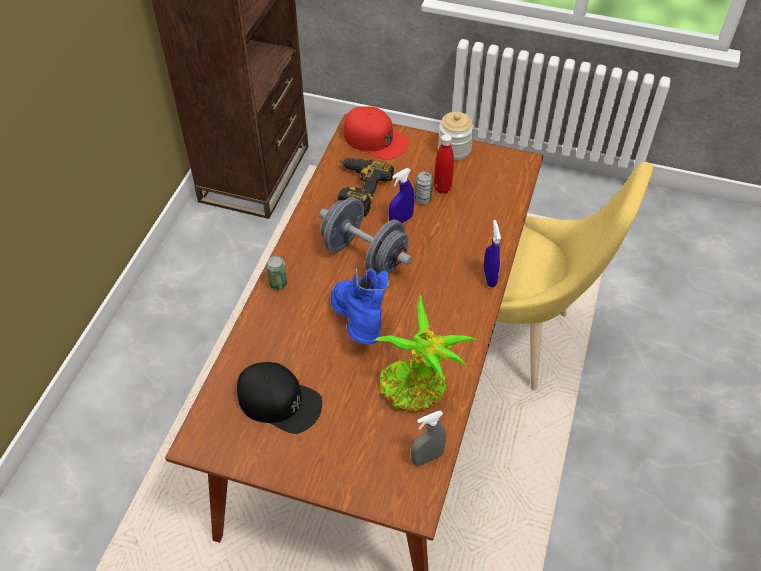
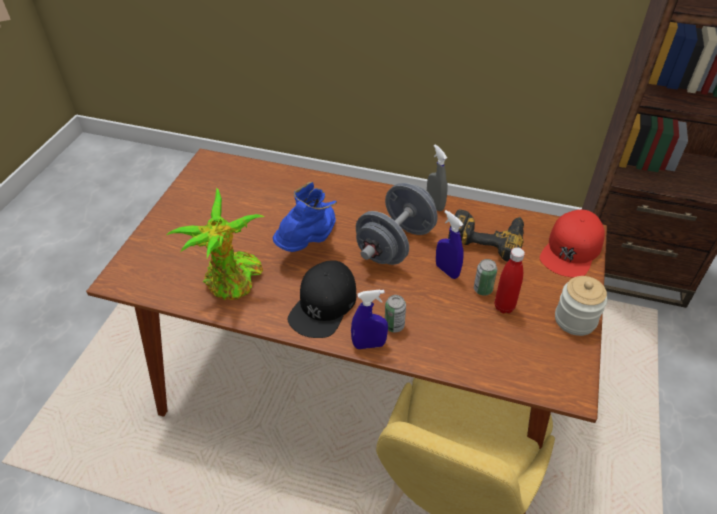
camera: 90 degrees right, 5 degrees down
(278, 284) = (358, 190): can -> can (394, 325)
(279, 401) = (235, 198): black cap -> black cap (323, 305)
(359, 325) = (309, 242): blue boot -> blue boot turned 45 degrees counterclockwise
(427, 457) = (160, 288): grey spray bottle -> grey spray bottle (435, 204)

